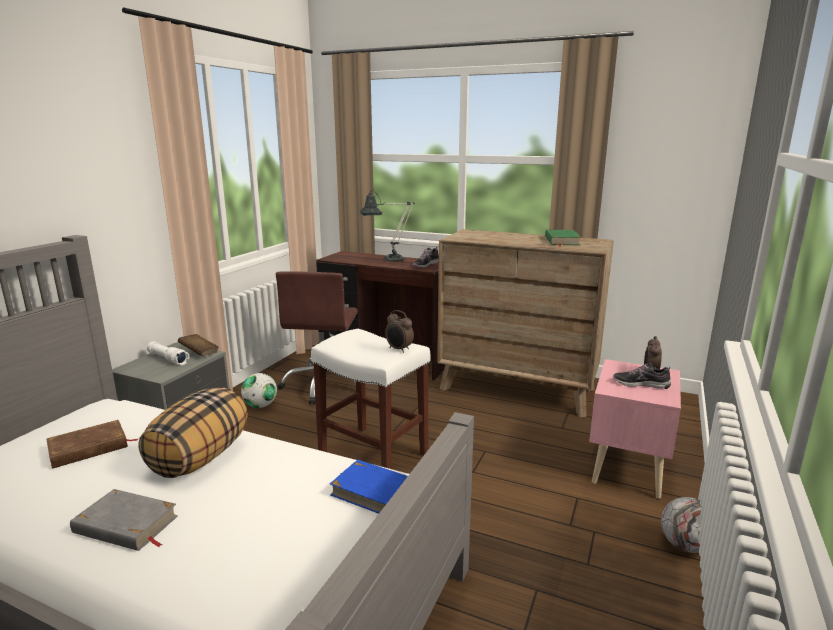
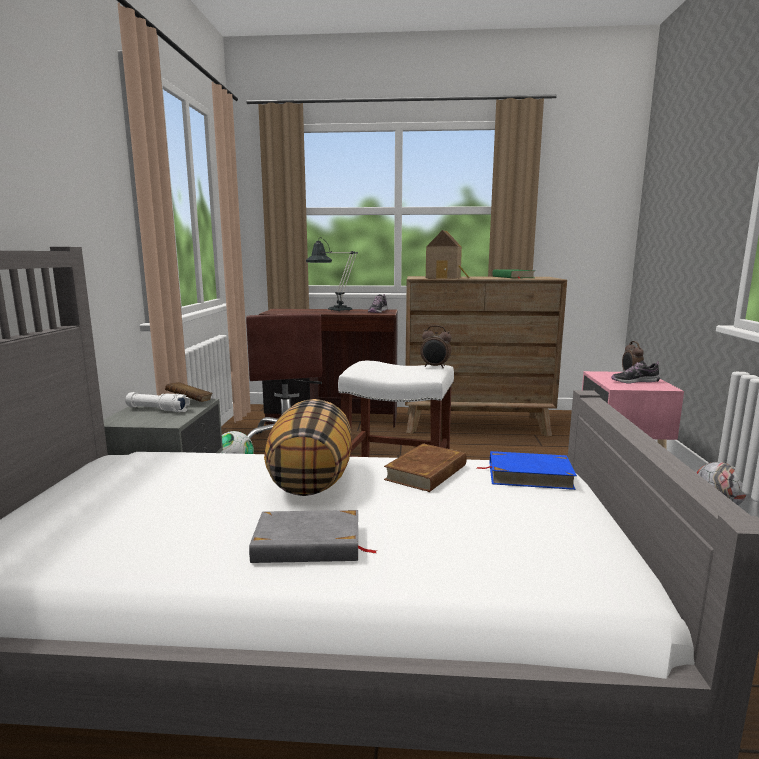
camera: 20 degrees left, 5 degrees down
(89, 448) = (156, 493): brown book -> brown book (427, 472)
(484, 239) = (445, 278): none -> toy house

